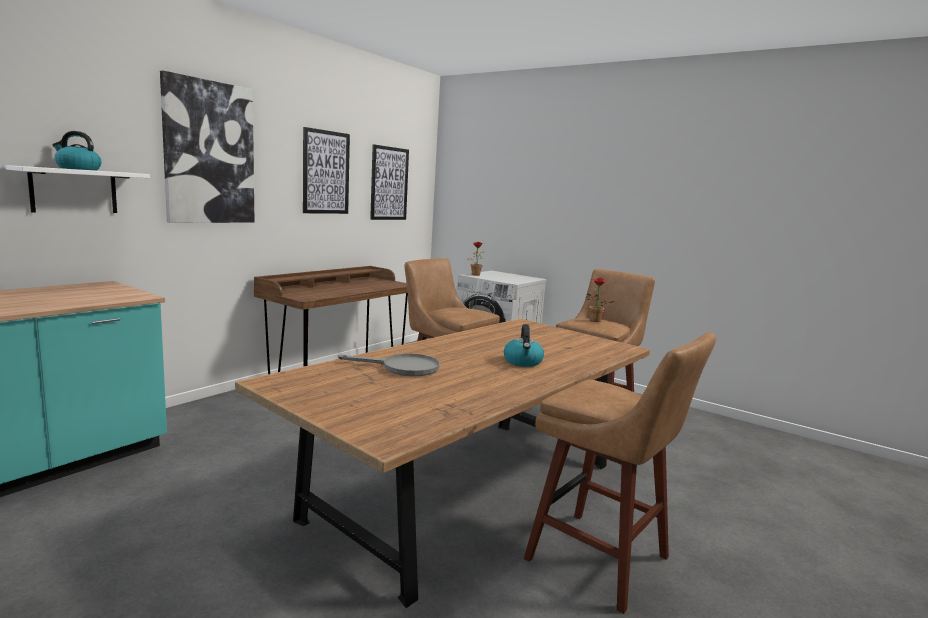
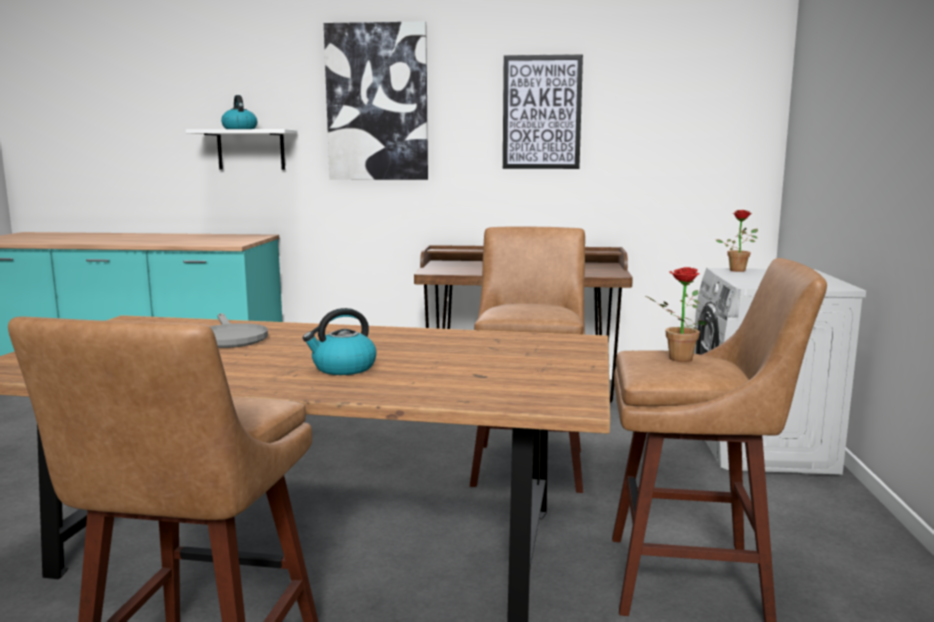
camera: 60 degrees right, 0 degrees up
(389, 183) = (668, 121): picture -> none

